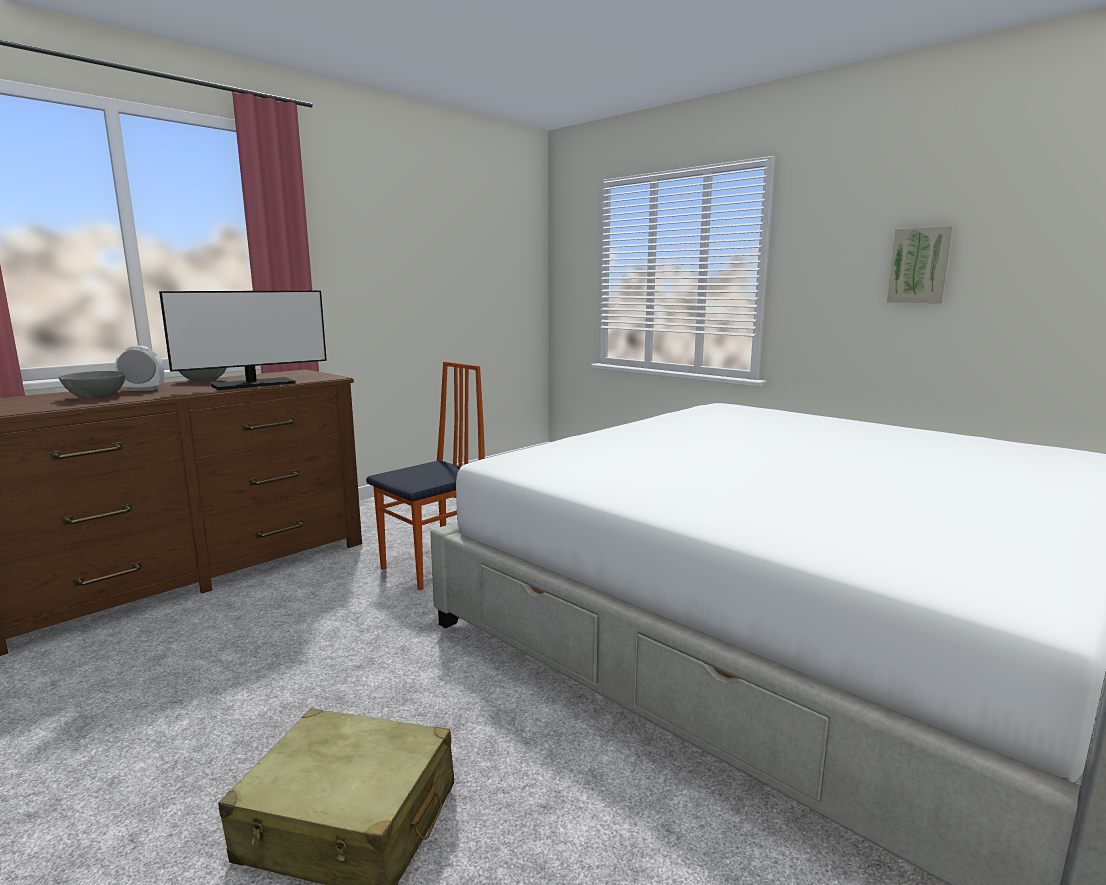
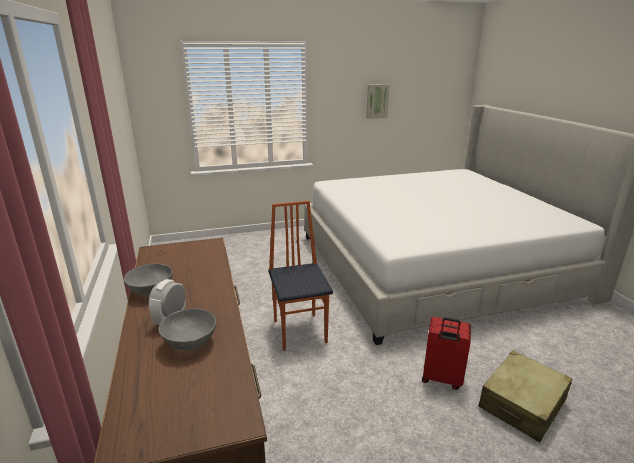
camera: 60 degrees left, 10 degrees up
(253, 384) = (210, 271): monitor -> none
(383, 705) = (441, 379): none -> red suitcase

